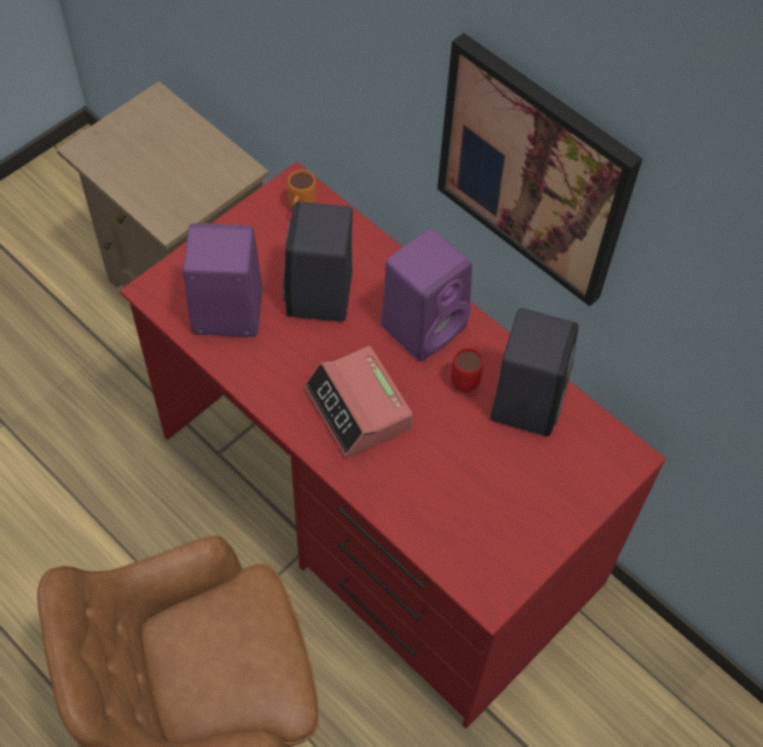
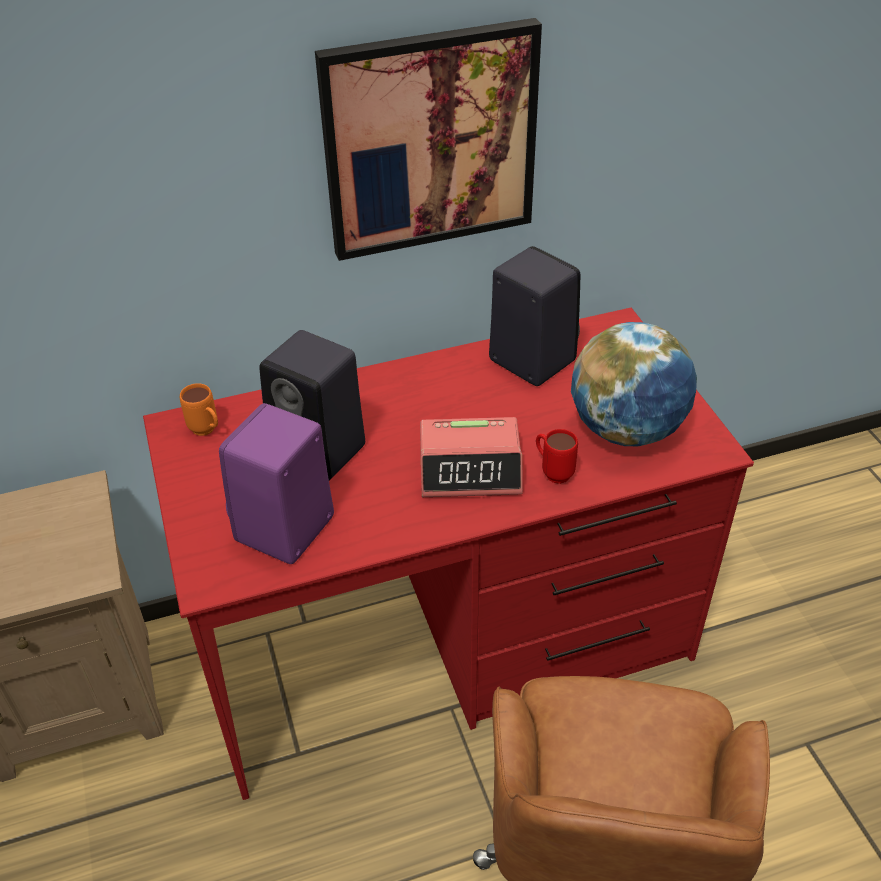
camera: 60 degrees left, 15 degrees down
(425, 324) = (408, 393): purple speaker -> none
(466, 378) = (484, 387): red mug -> red mug (552, 472)
(475, 513) = (627, 430): none -> globe

